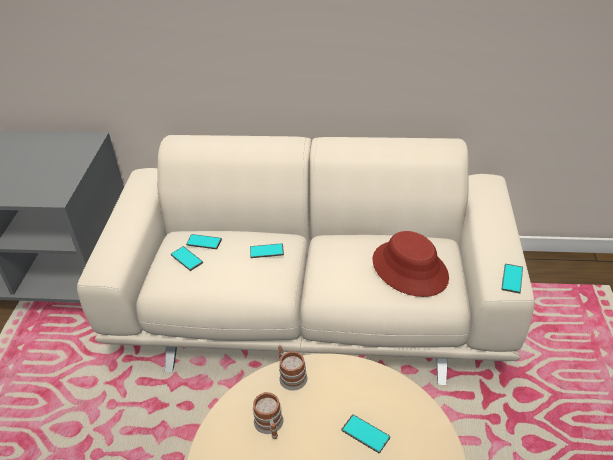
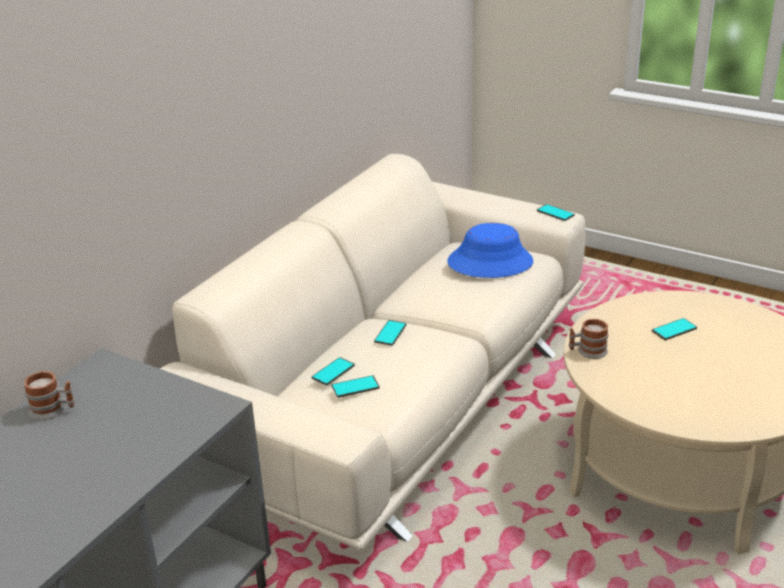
camera: 65 degrees left, 10 degrees down
(270, 426) = (641, 375): mug -> mug (53, 410)
(410, 269) = (490, 262): red hat -> blue hat

